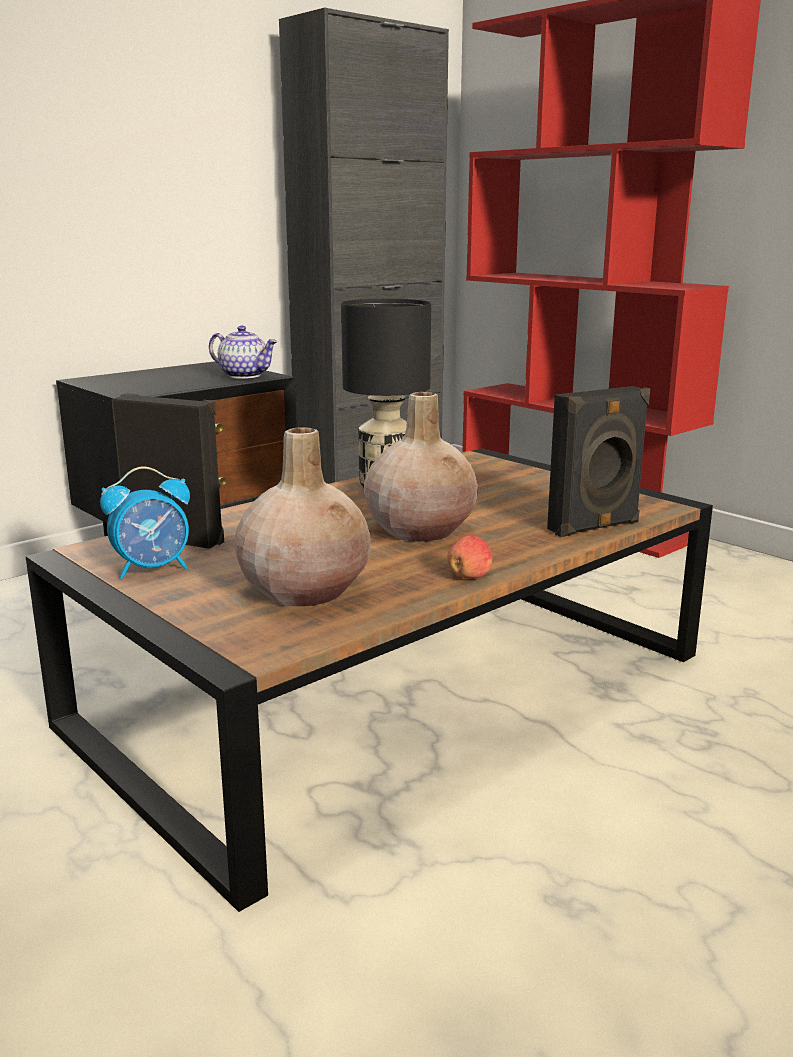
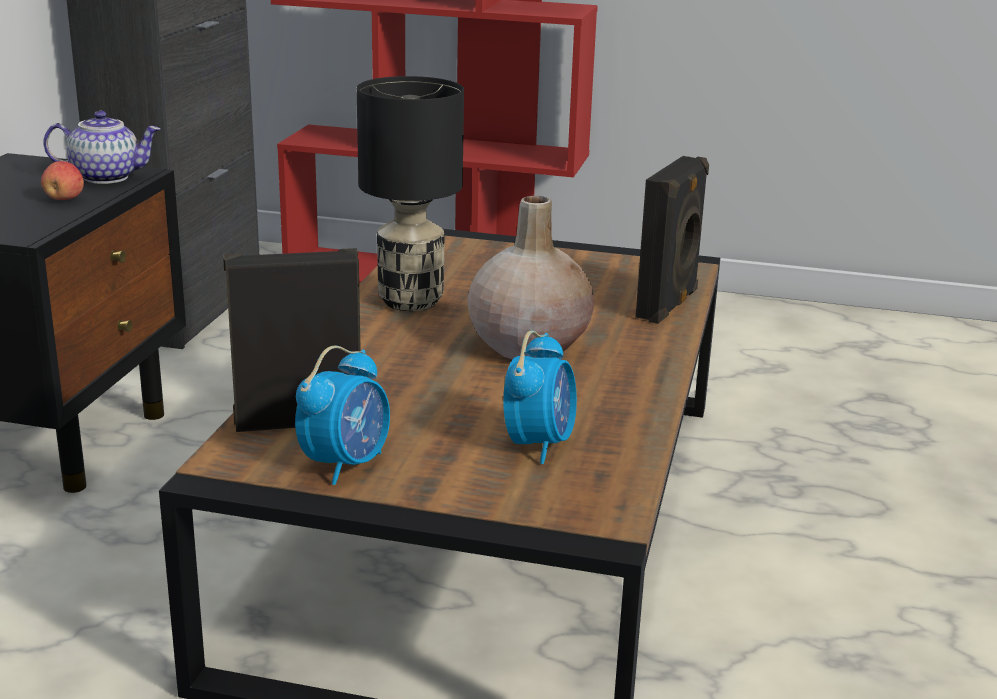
camera: 35 degrees left, 5 degrees up
(305, 591) = (539, 444): beige vase -> alarm clock
(469, 577) = (651, 387): apple -> apple (64, 199)

